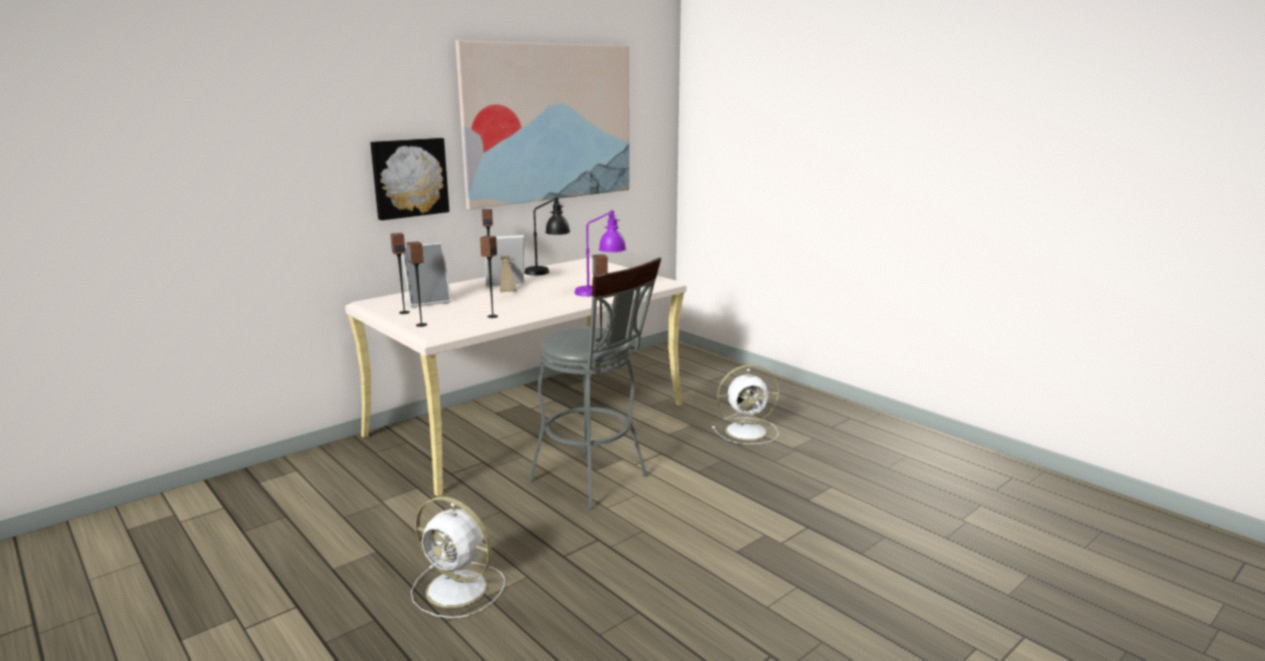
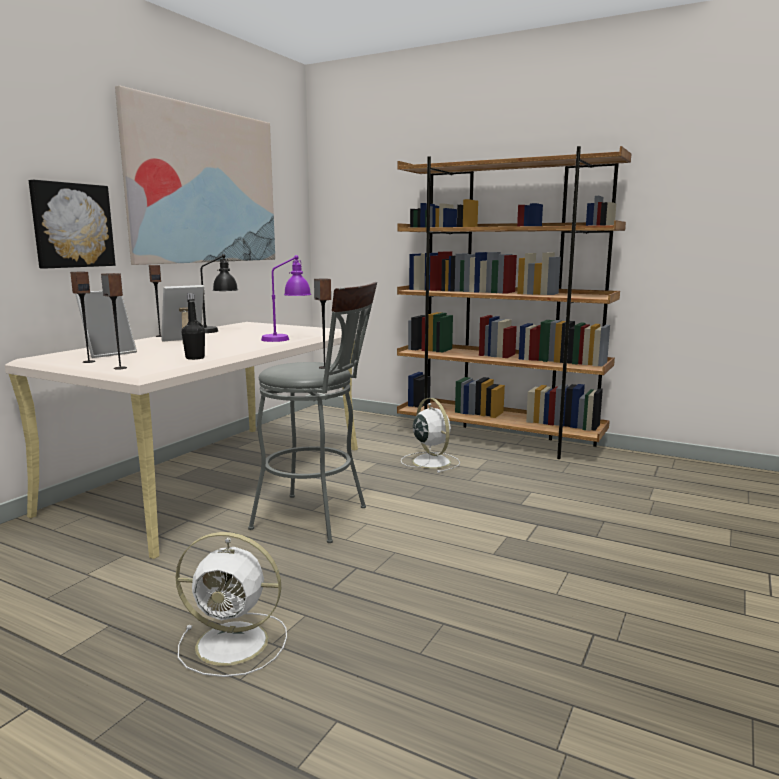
camera: 20 degrees left, 5 degrees down
(492, 316) = (195, 358): speaker -> black bottle
(748, 431) = (430, 461): white fan -> white fan turned 90 degrees counterclockwise
(844, 413) = (498, 440): none -> brown bookcase

